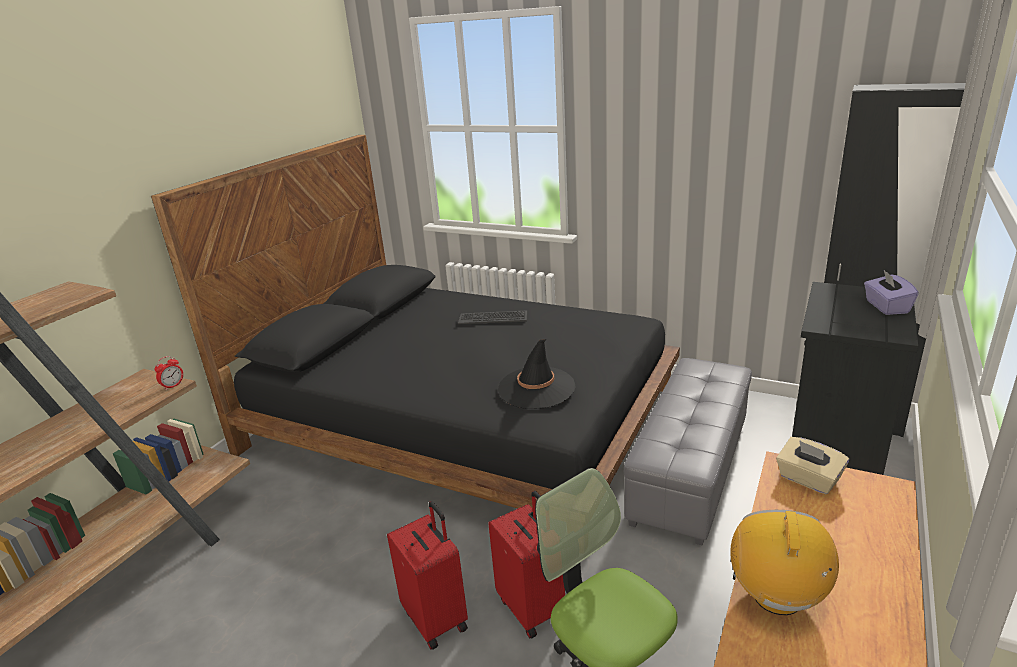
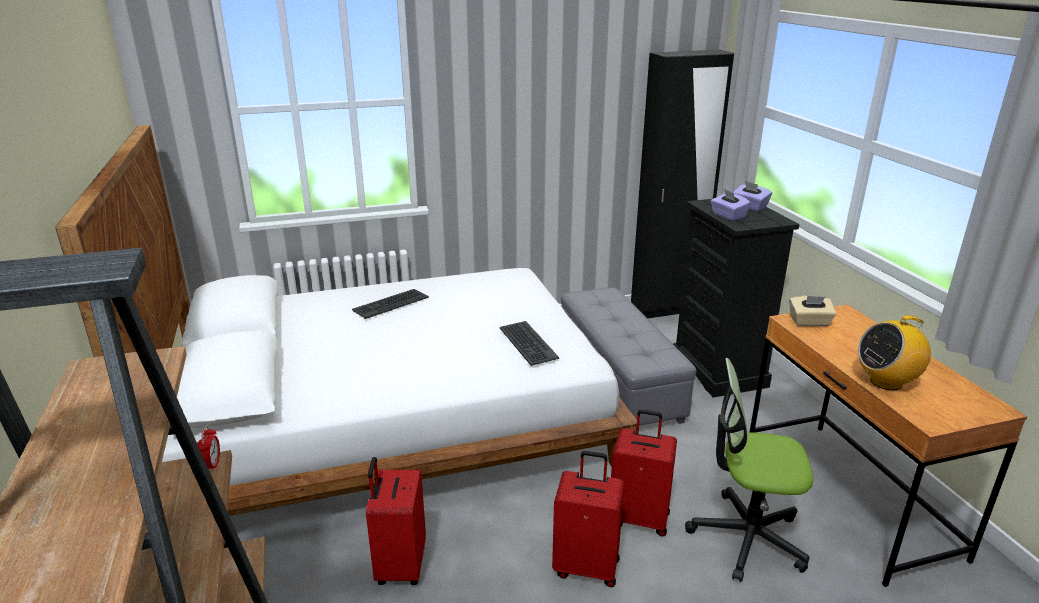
camera: 45 degrees left, 0 degrees up
(329, 532) = (399, 566): none -> red suitcase
(463, 418) = (392, 416): black bed -> white bed
(536, 388) = (527, 343): black hat -> keyboard
(777, 597) = (886, 382): radio -> radio turned 75 degrees counterclockwise
(829, 311) = (728, 216): none -> purple tissue box

